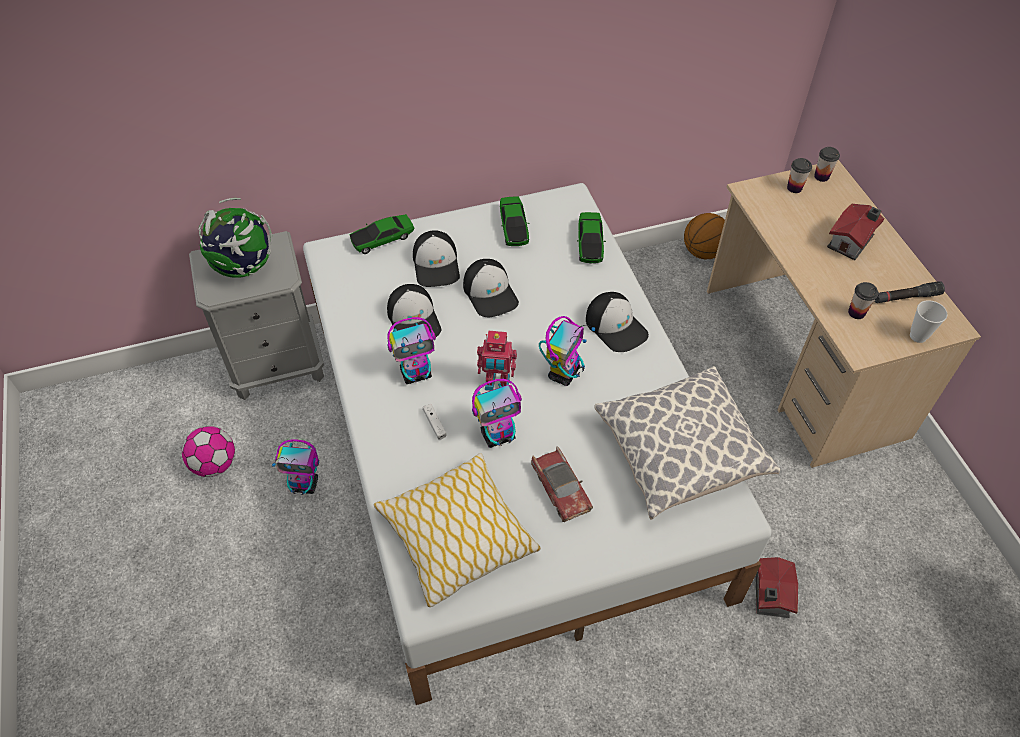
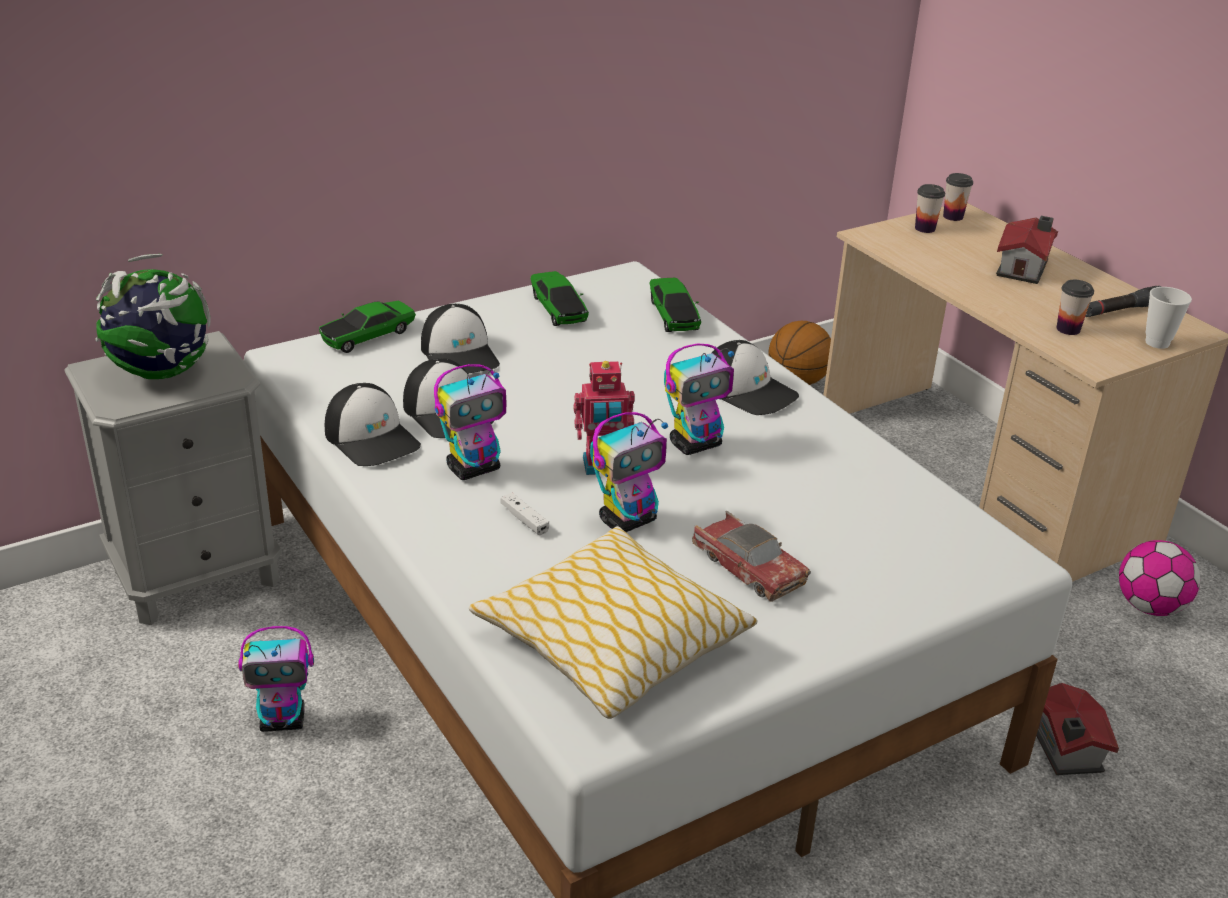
camera: 15 degrees left, 20 degrees down
(215, 464) = (117, 716): football -> football (1149, 607)
(490, 293) = (552, 375): cap -> cap (372, 438)
(564, 373) = (696, 444): toy robot -> toy robot turned 45 degrees clockwise
(680, 454) = (902, 509): pillow -> none

